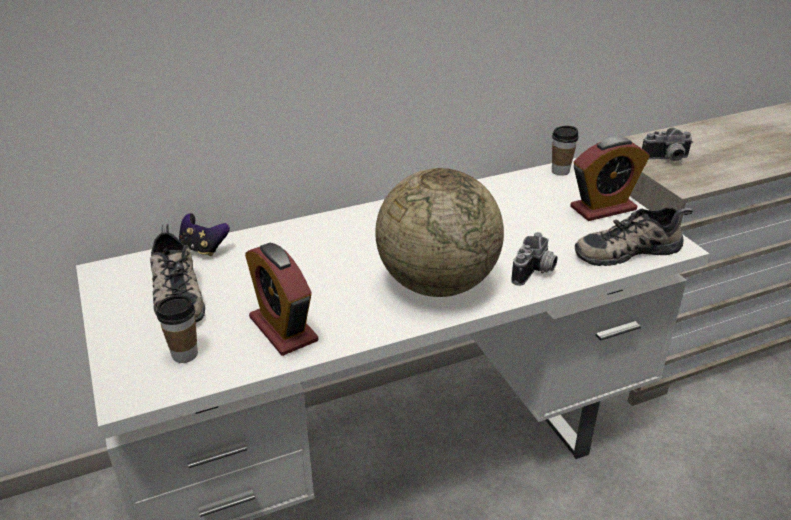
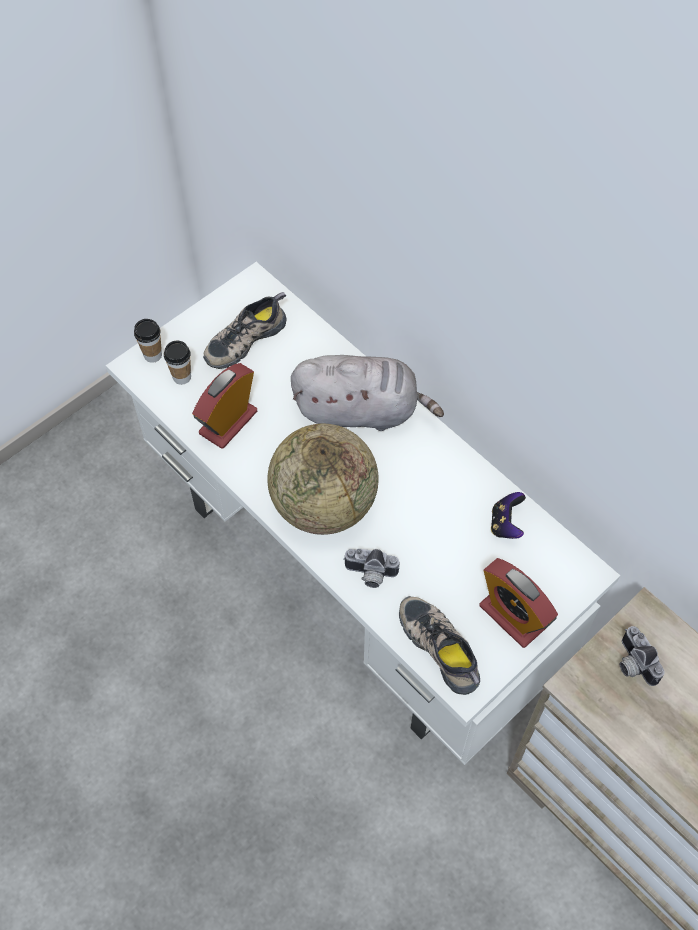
camera: 70 degrees right, 25 degrees up
(203, 249) = (308, 328): game controller -> game controller (506, 524)
(336, 238) = (361, 411): none -> grey plush toy
(560, 171) = (577, 564): cup -> cup (153, 355)

